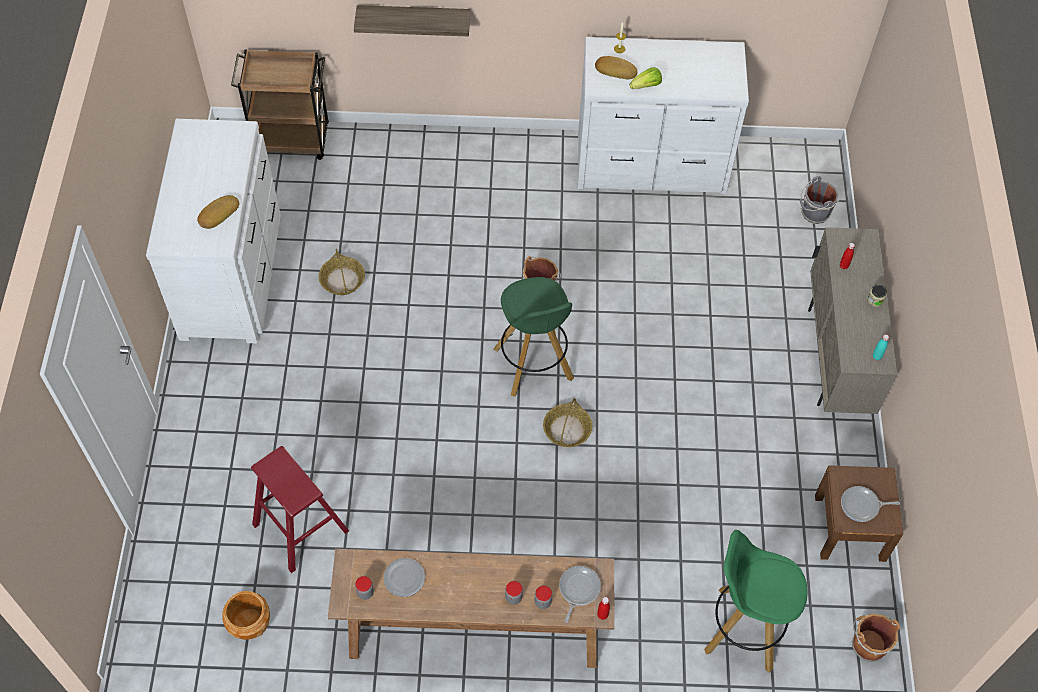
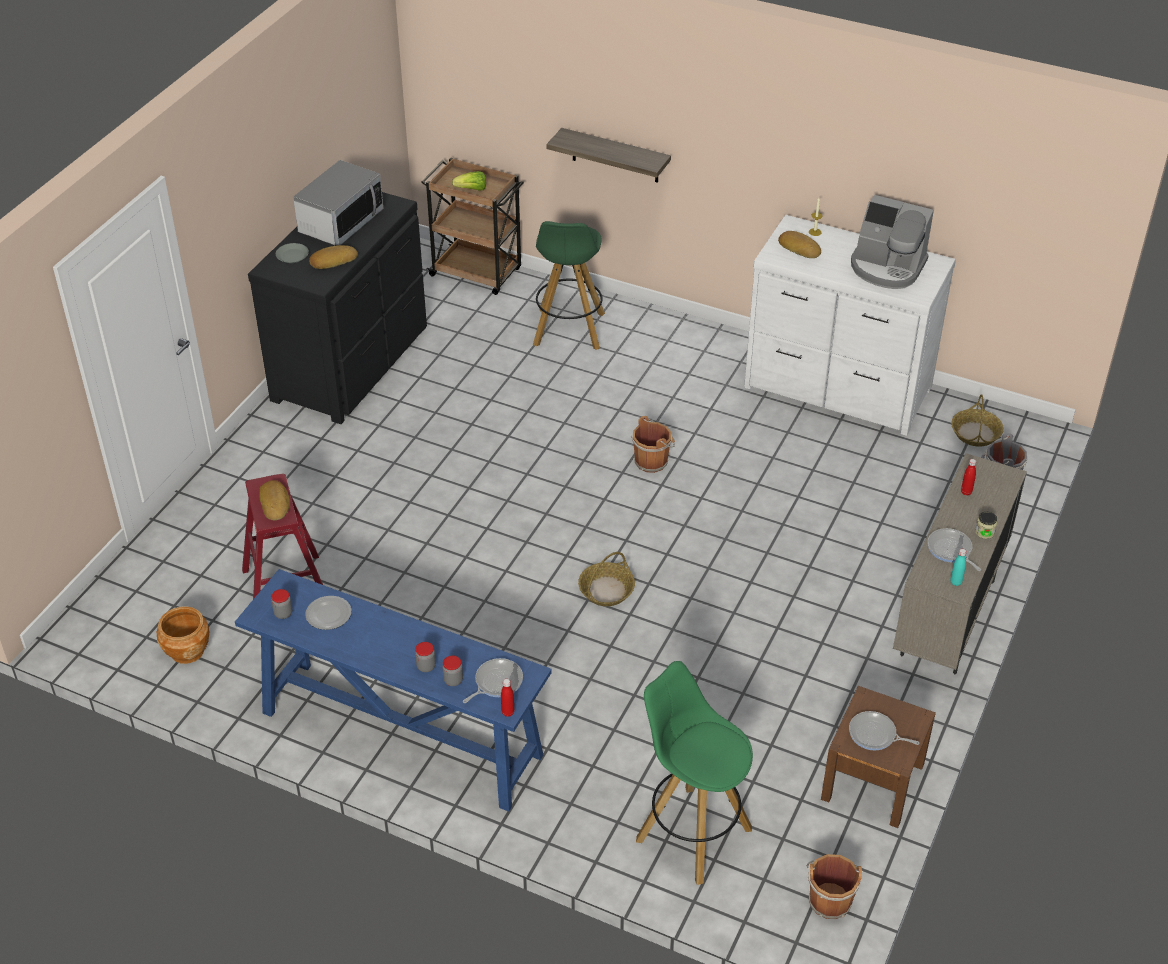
camera: 25 degrees right, 15 degrees down
(177, 221) = (293, 256): none -> grey plate
(200, 167) = (341, 222): none -> microwave
(233, 275) = (353, 364): white dresser -> black dresser
(292, 480) = (275, 503): none -> bread
(342, 280) = (455, 397): basket -> basket (975, 433)
(472, 631) = (399, 733): brown console table -> blue console table
(534, 365) = (605, 524): green stool -> green stool (569, 330)
(646, 86) = (824, 268): lettuce -> lettuce (472, 189)
(695, 69) = (887, 267): none -> coffee machine
(859, 327) = (950, 550): none -> frying pan

